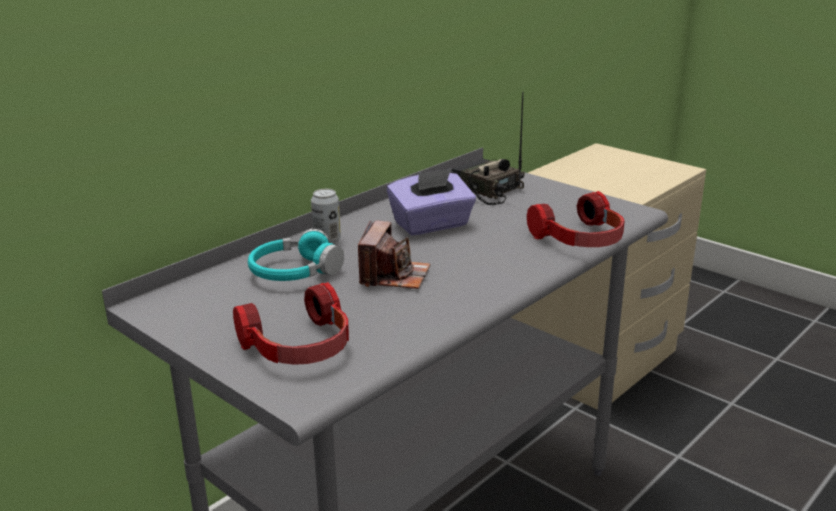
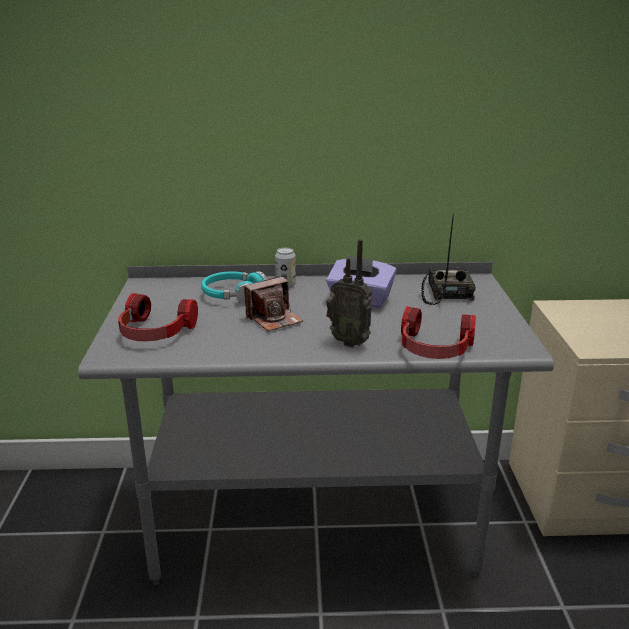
camera: 45 degrees right, 0 degrees up
(506, 264) = (349, 342): none -> radio

